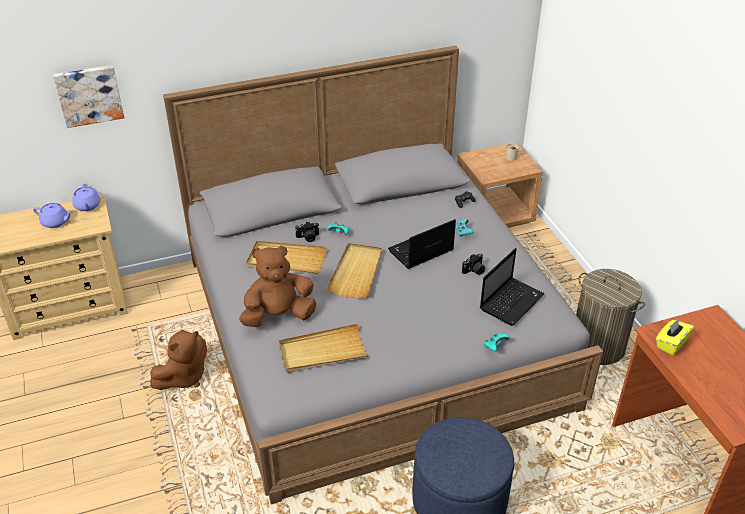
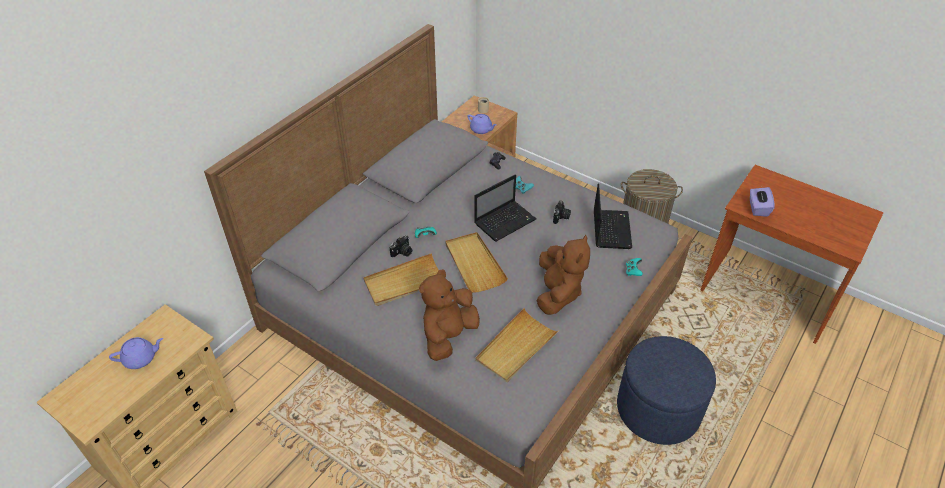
camera: 35 degrees left, 5 degrees up
(87, 206) = (160, 324): purple teapot -> purple teapot (481, 130)
(89, 95) = (129, 203): picture -> none
(184, 377) = (350, 439): brown plush toy -> brown plush toy (558, 293)
(420, 251) = (505, 221): laptop -> laptop turned 150 degrees counterclockwise
(671, 344) = (758, 208): yellow tissue box -> purple tissue box

